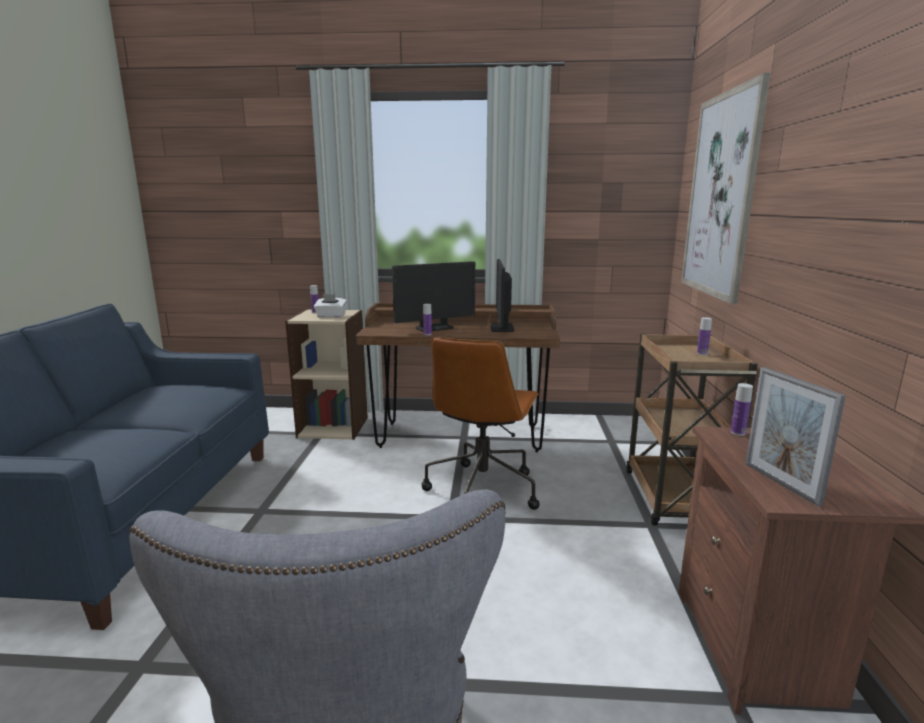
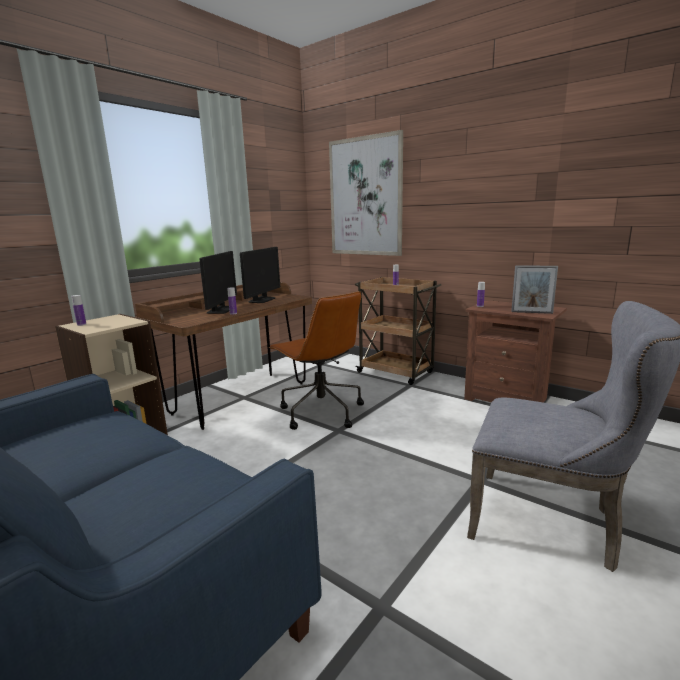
camera: 55 degrees left, 0 degrees up
(331, 316) = (115, 322): white tissue box -> none
(502, 328) = (262, 300): monitor -> monitor turned 105 degrees counterclockwise

